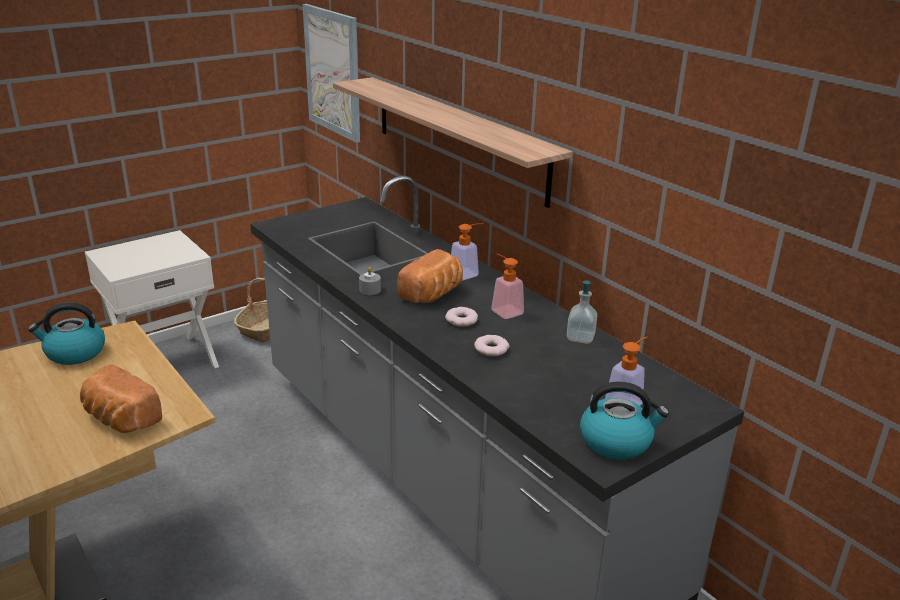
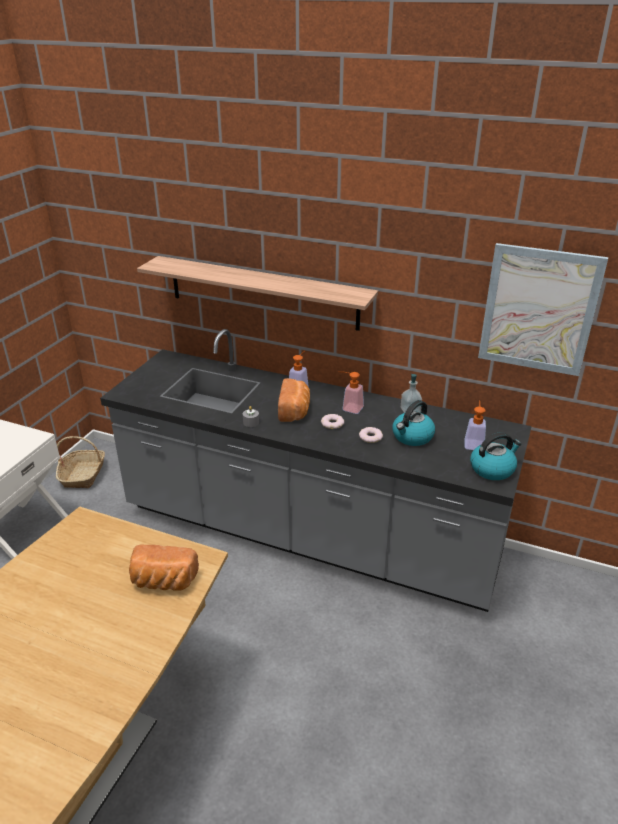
camera: 30 degrees left, 5 degrees up
(74, 353) = (64, 550): kettle -> kettle (412, 437)
(333, 72) = (106, 255): picture -> picture (538, 310)

